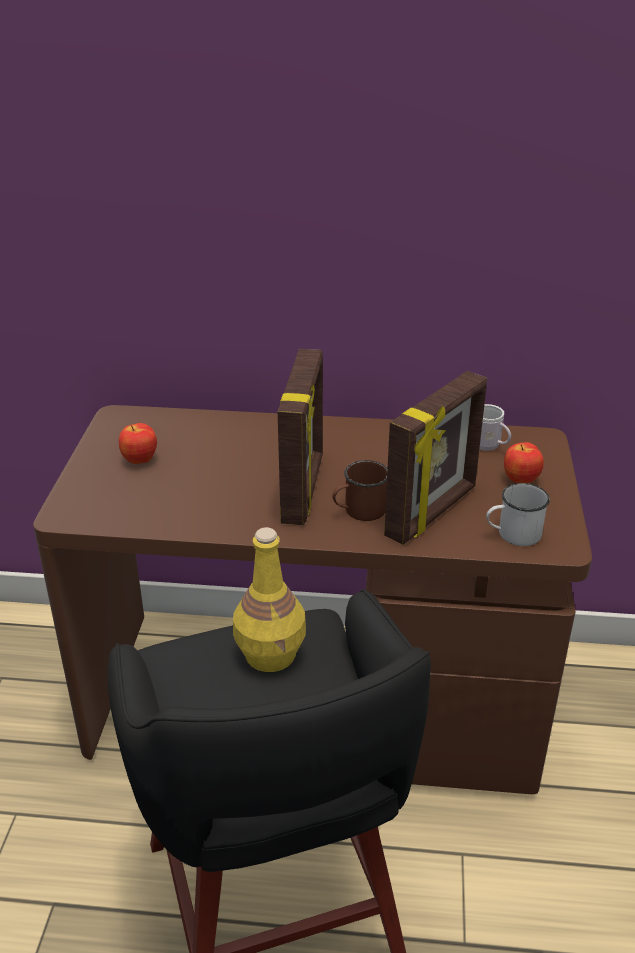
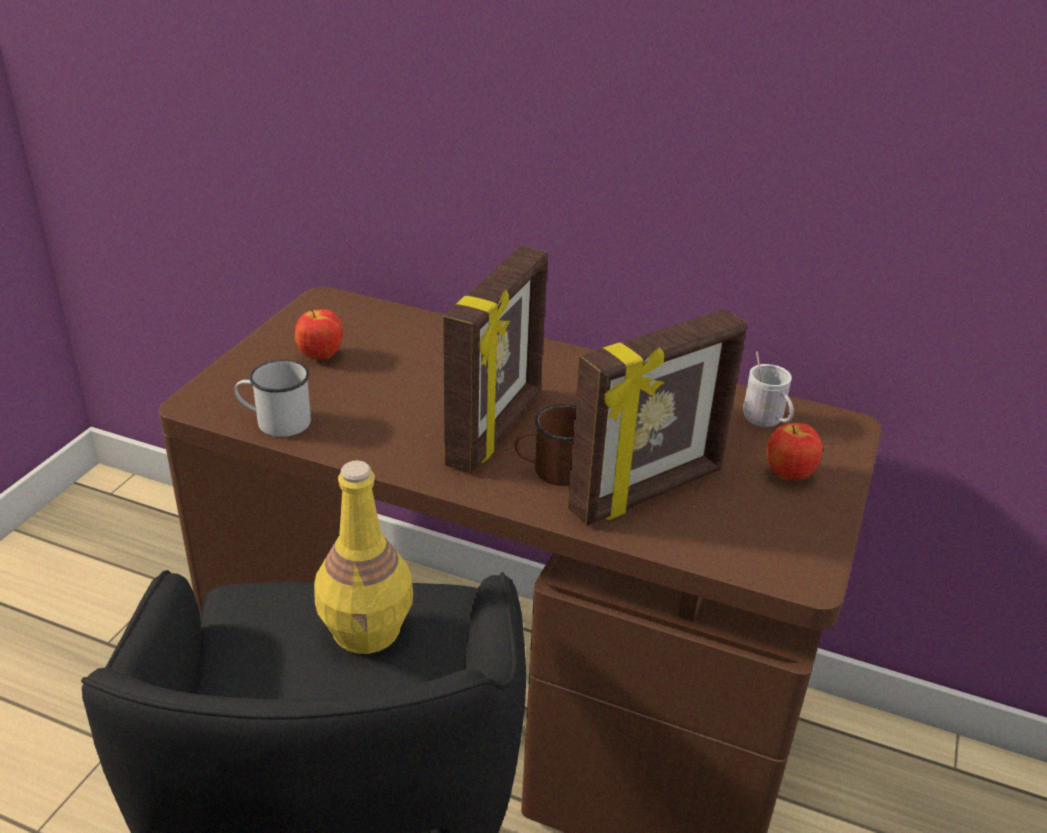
camera: 15 degrees right, 0 degrees up
(513, 534) = (743, 544): white mug -> white mug (275, 422)

